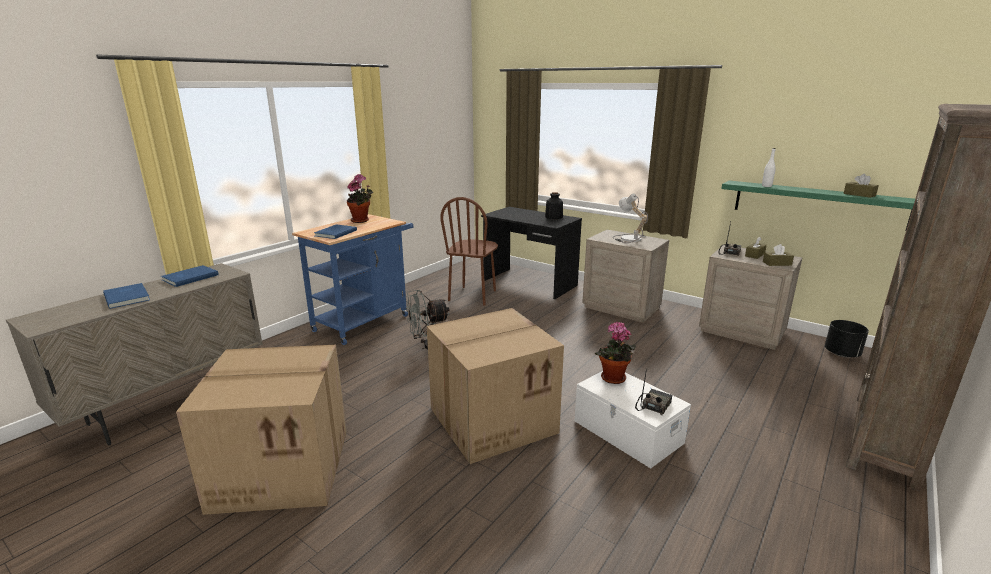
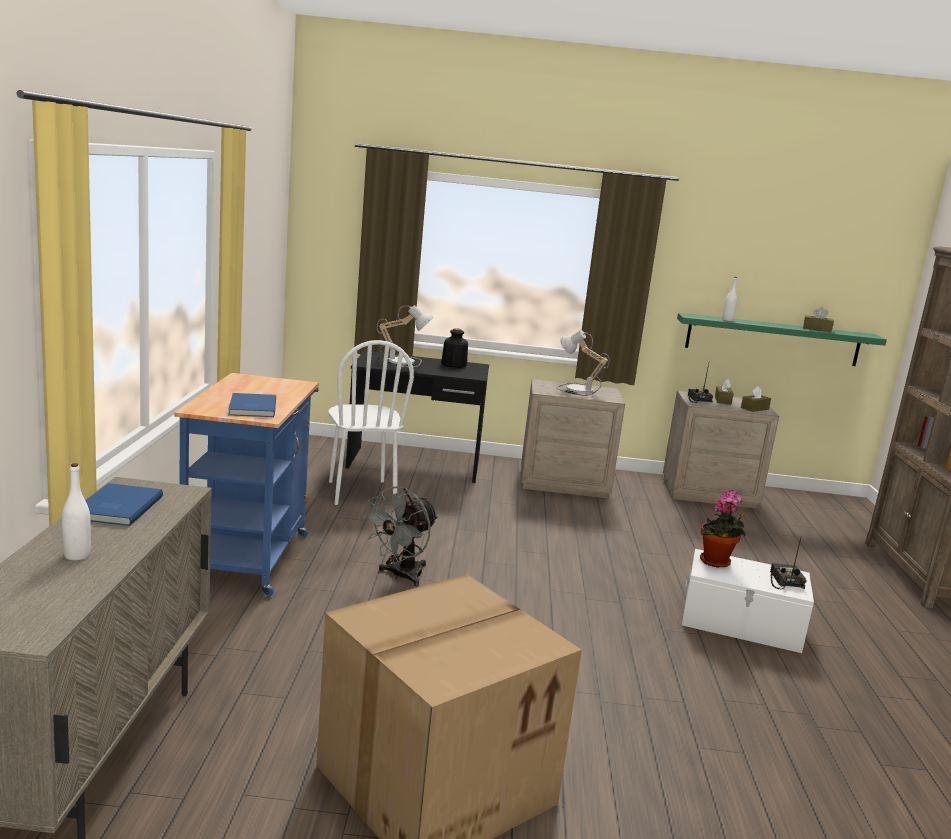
camera: 35 degrees left, 5 degrees down
(128, 297) = (77, 555): blue book -> white bottle
(361, 220) = (246, 384): potted plant -> none
(473, 295) = (361, 492): brown chair -> white chair
(493, 419) = (601, 646): cardboard box -> none
(522, 213) = (403, 361): none -> table lamp
(842, 354) = (810, 503): black planter -> none

